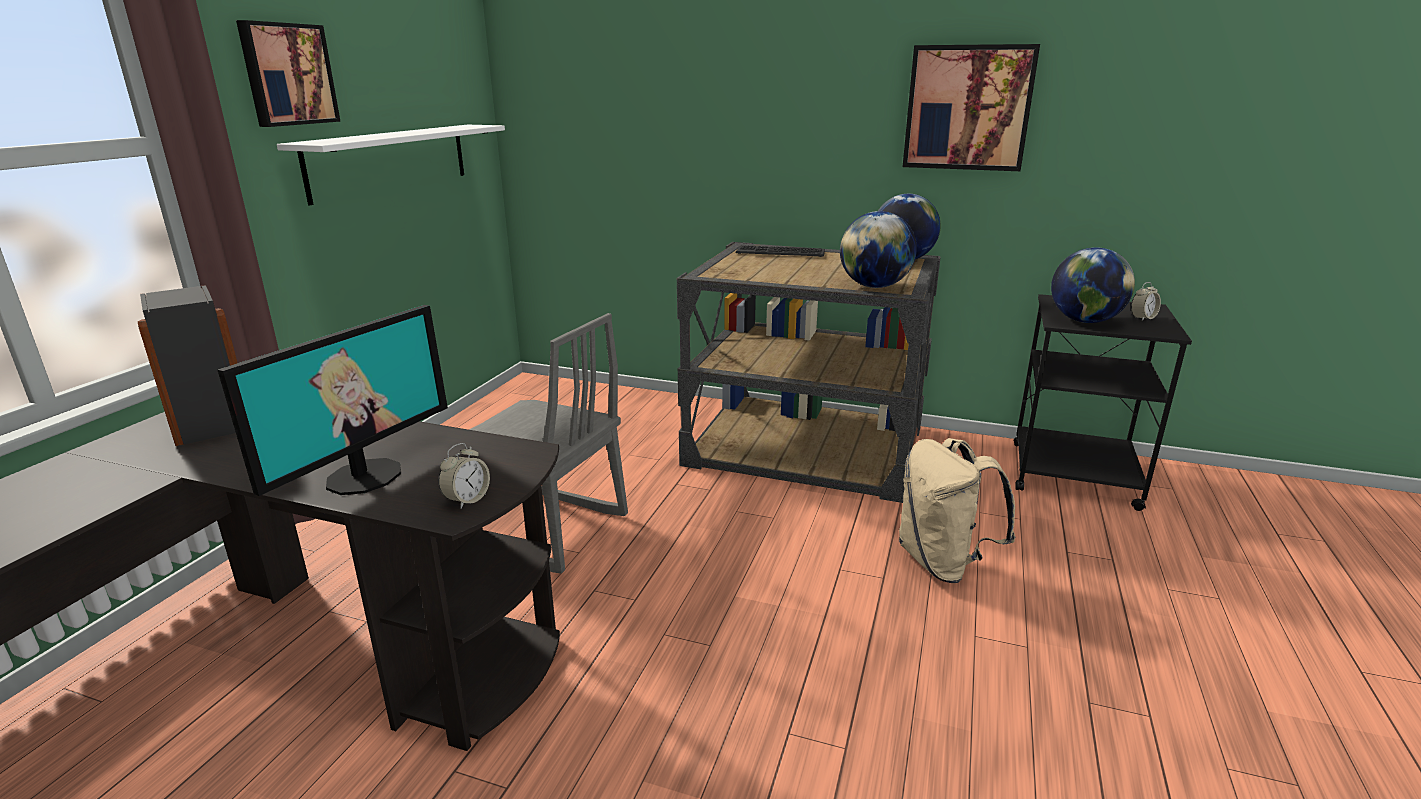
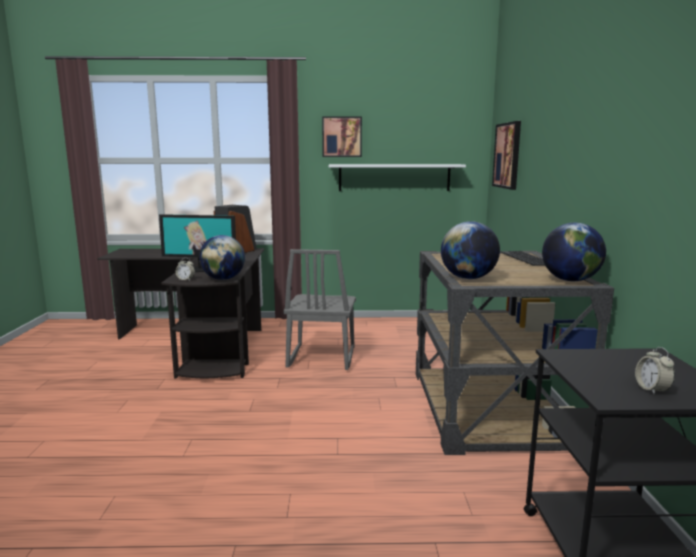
camera: 70 degrees right, 10 degrees down
(943, 563) = (371, 476): beige backpack -> none
(968, 108) = (640, 150): picture -> picture (507, 155)
(1084, 321) = (585, 363): globe -> globe (223, 279)
(1142, 318) = (652, 390): alarm clock -> alarm clock turned 45 degrees clockwise

